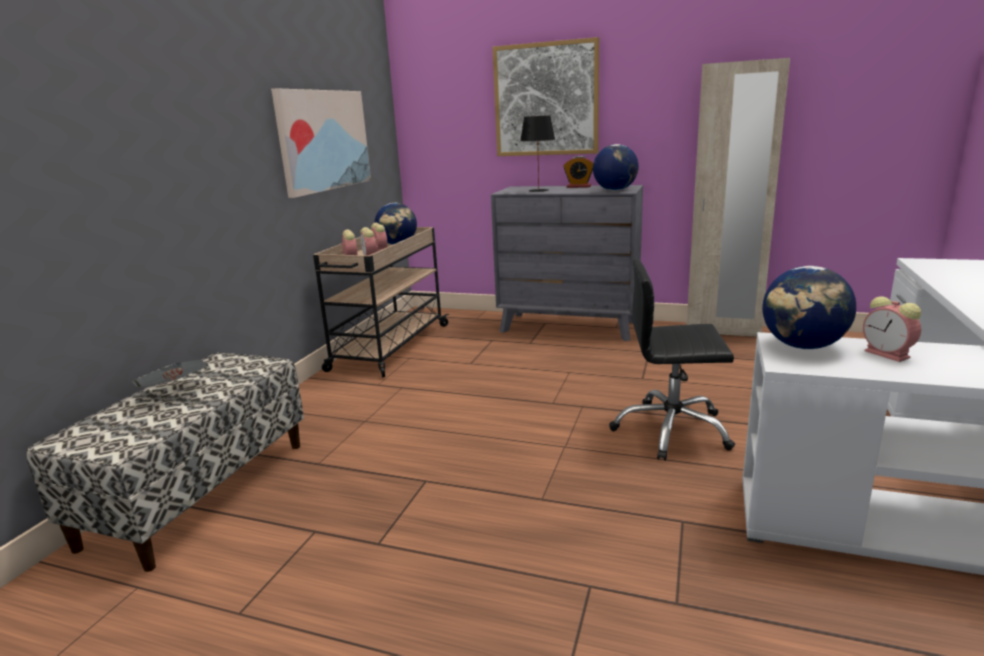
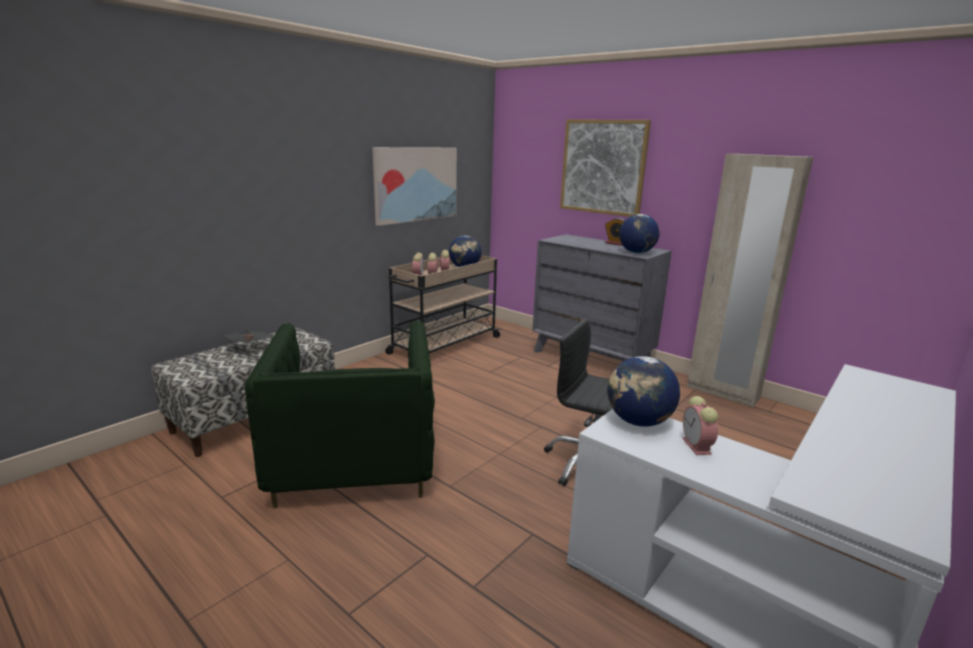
camera: 20 degrees right, 0 degrees up
(397, 508) = (354, 462): none -> green armchair
(539, 190) = (578, 242): black table lamp -> none

